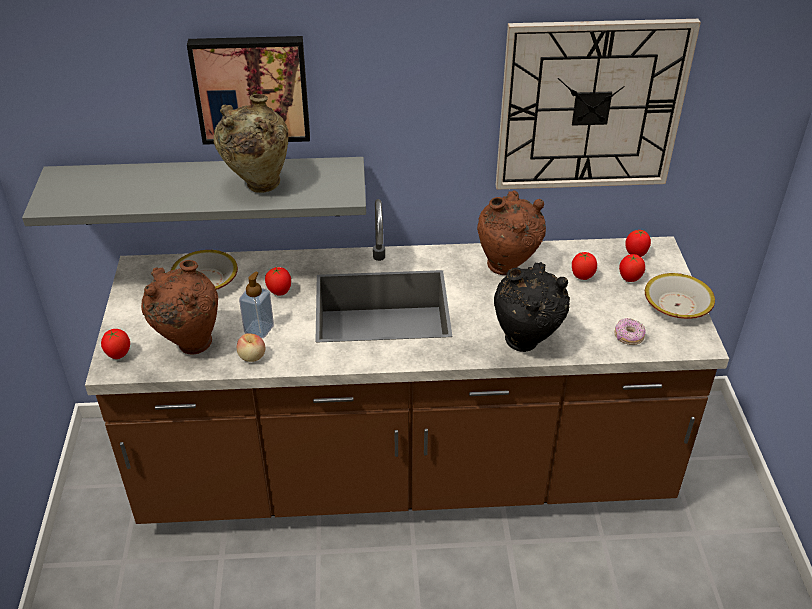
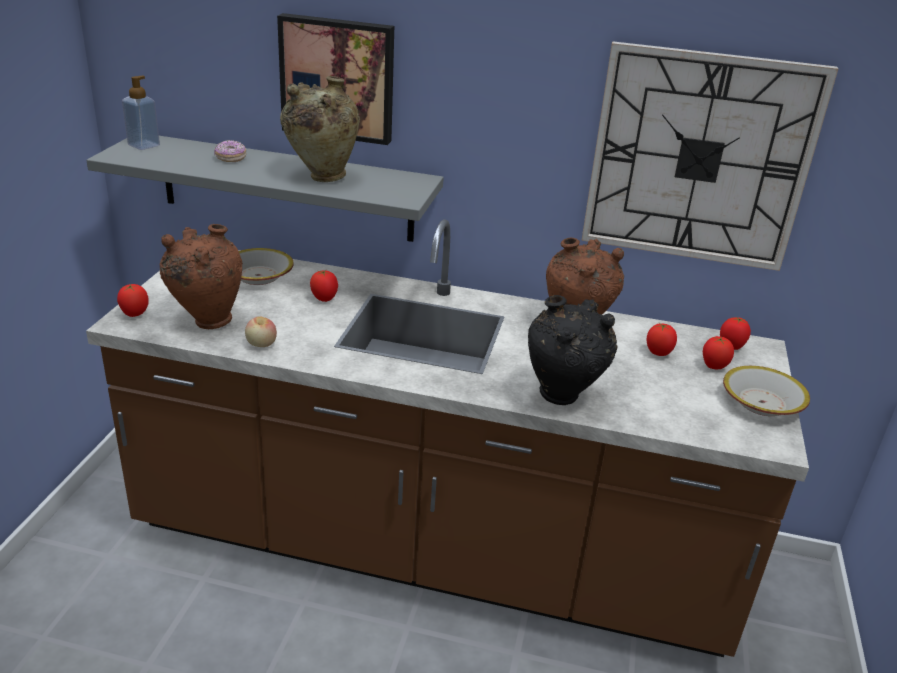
camera: 15 degrees right, 10 degrees down
(259, 329) = (284, 324): soap dispenser -> soap dispenser (144, 145)
(628, 337) = (688, 419): donut -> donut (230, 158)

